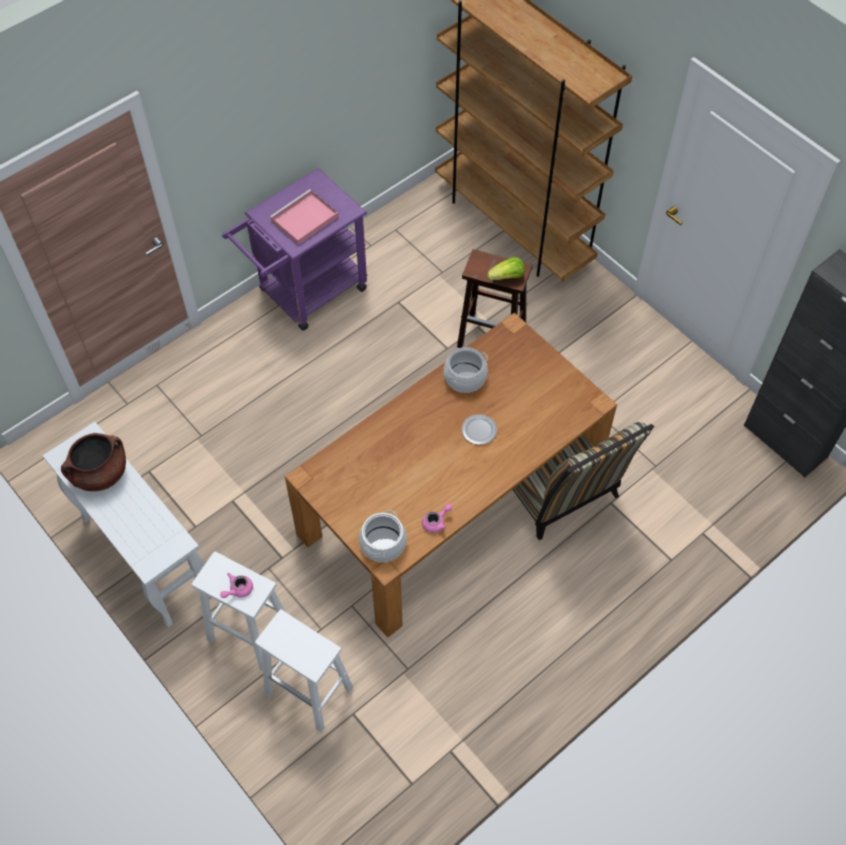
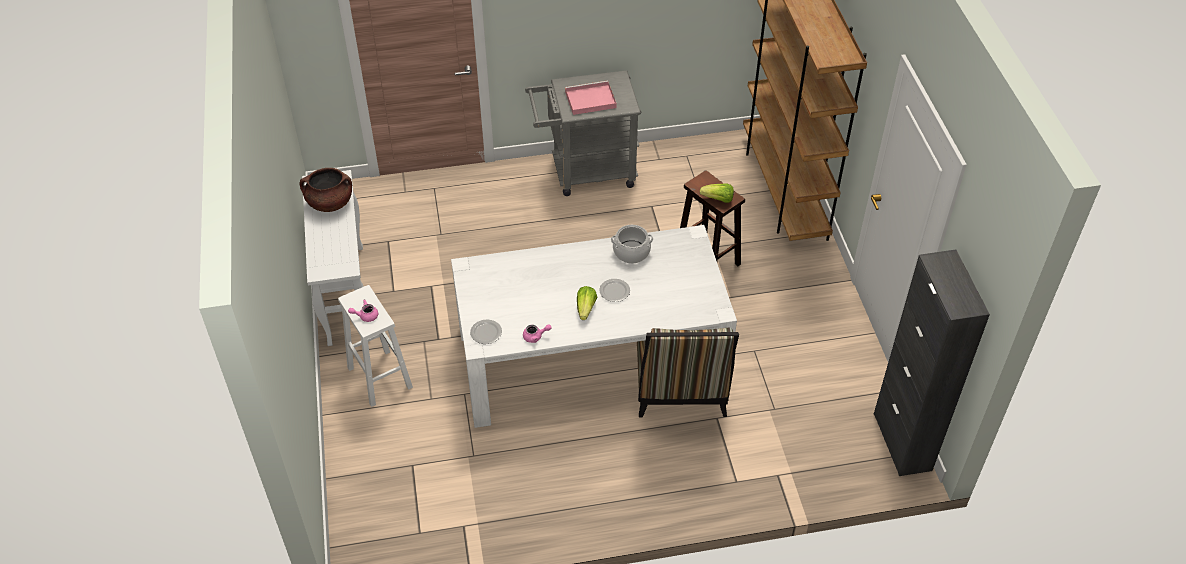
camera: 30 degrees right, 10 degrees down
(305, 294) = (585, 172): purple cart -> grey cart
(310, 691) = (393, 435): white stool -> none
(382, 543) = (486, 332): cooking pot -> plate
(451, 500) = (591, 358): brown dining table -> white dining table
(464, 464) = (586, 308): none -> lettuce

